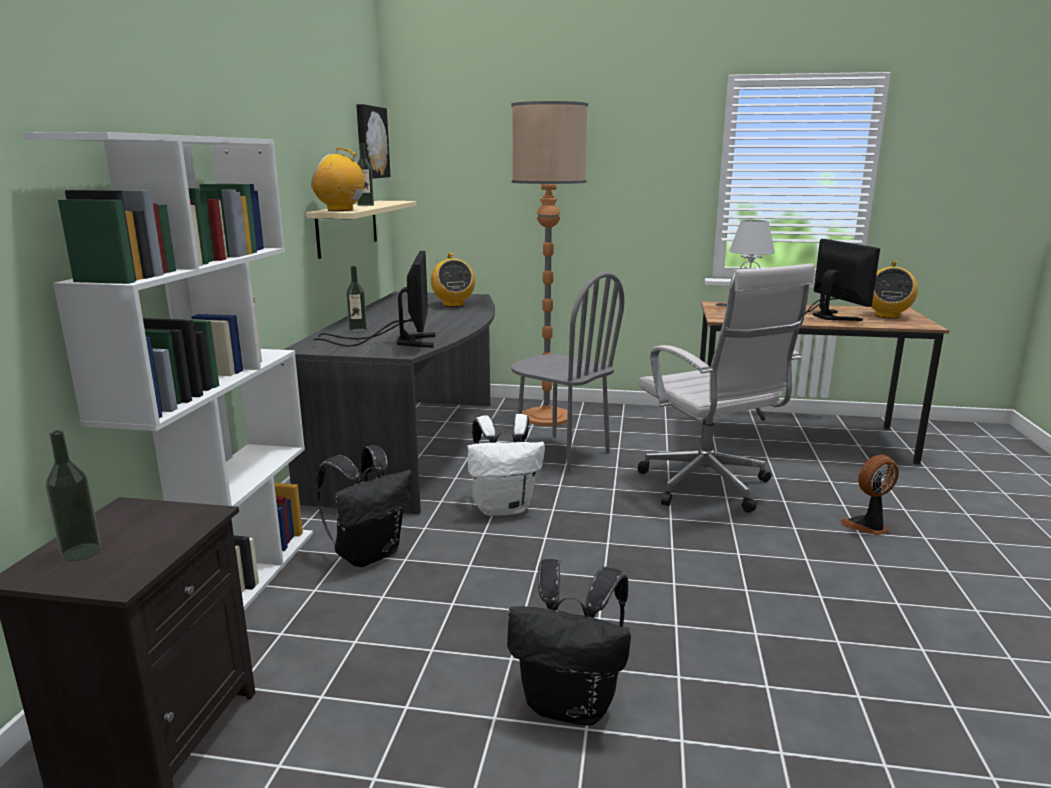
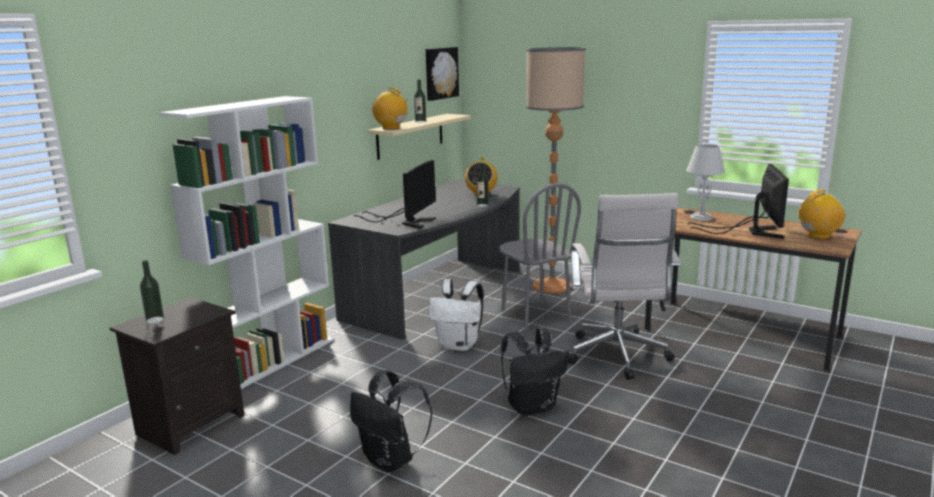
camera: 25 degrees right, 0 degrees up
(358, 330) = (392, 210): bottle -> bottle (482, 205)
(369, 553) = (354, 357): black backpack -> black backpack (532, 406)
(868, 526) = (712, 407): fan -> none
(886, 316) = (818, 236): radio -> radio turned 150 degrees counterclockwise

